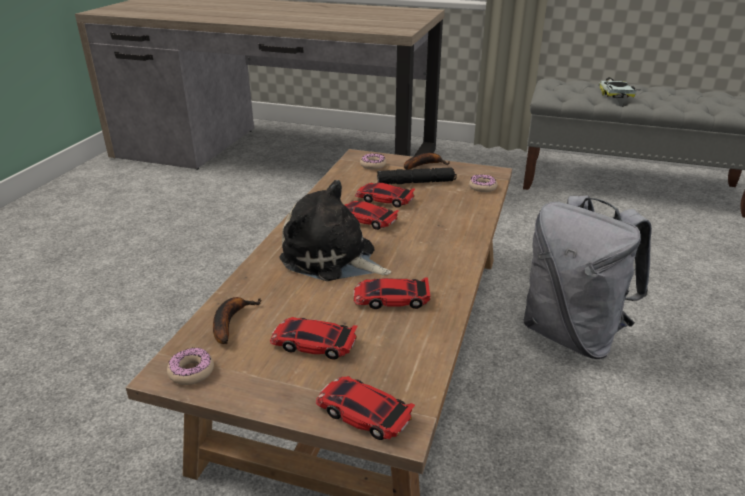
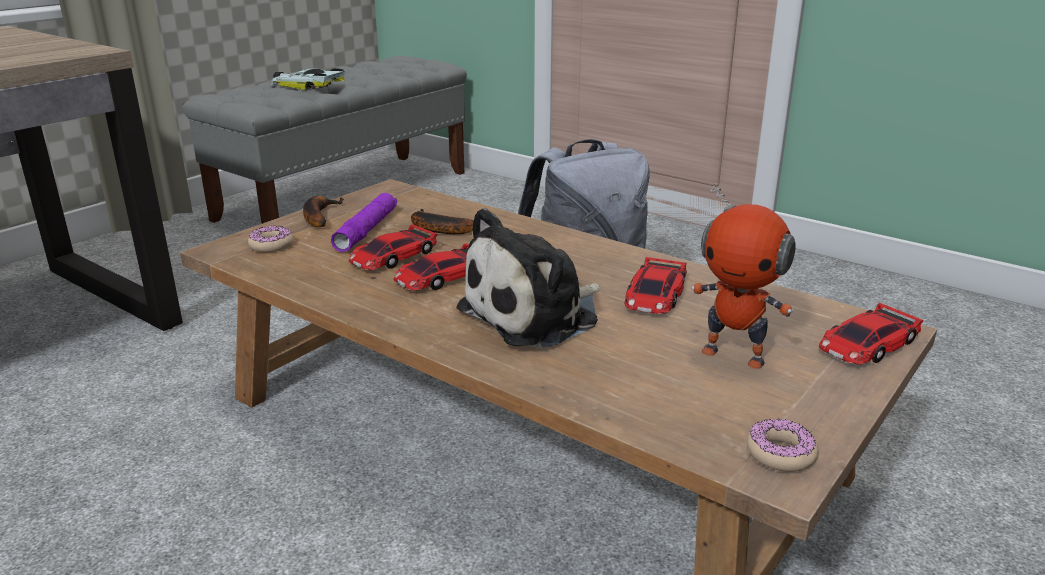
camera: 70 degrees left, 5 degrees down
(230, 321) = (664, 410): banana -> banana (436, 229)
(313, 343) = (734, 355): toy car -> toy robot
(416, 182) = (366, 230): black flashlight -> purple flashlight
(482, 187) = (425, 201): donut -> none

